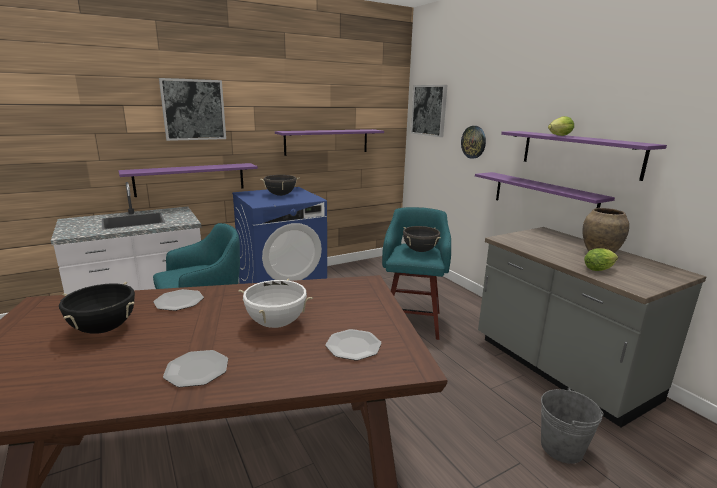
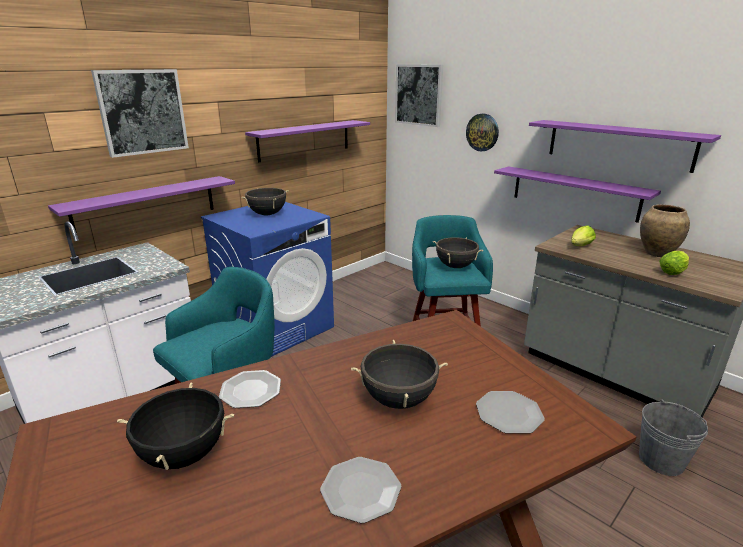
camera: 15 degrees left, 5 degrees up
(276, 323) = (398, 400): white cooking pot -> black cooking pot
(558, 135) = (599, 126): lettuce -> lettuce (579, 247)

